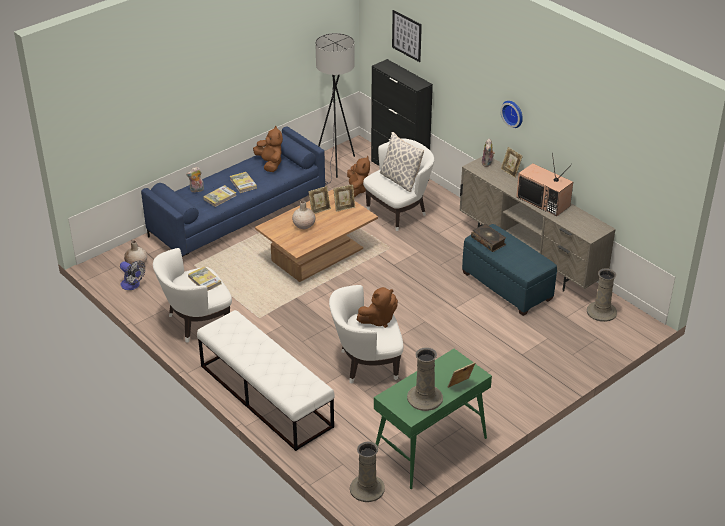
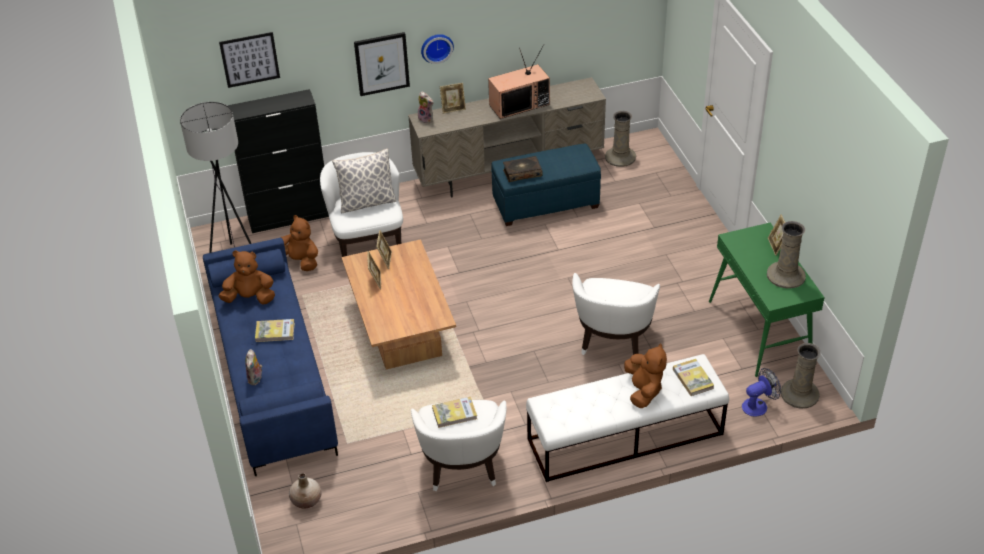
camera: 65 degrees left, 5 degrees up
(132, 285) = (350, 514): fan -> fan (758, 405)
(220, 197) = (289, 360): book -> book (693, 379)
(303, 225) = (397, 302): beige vase -> none
(378, 320) = (606, 289): brown plush toy -> brown plush toy (643, 390)
(478, 99) = (382, 63): none -> picture

